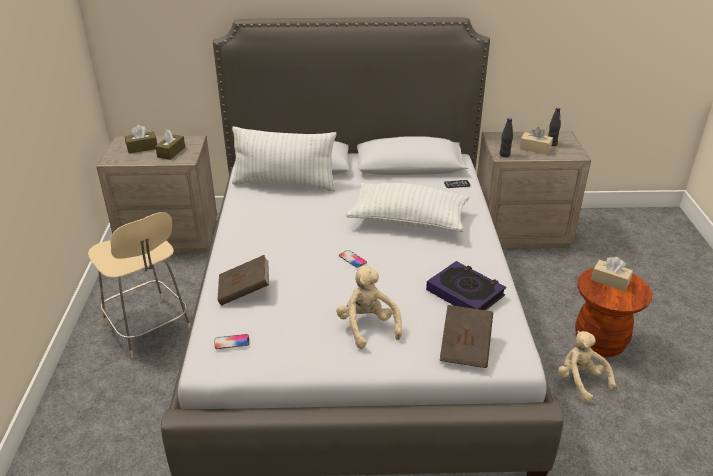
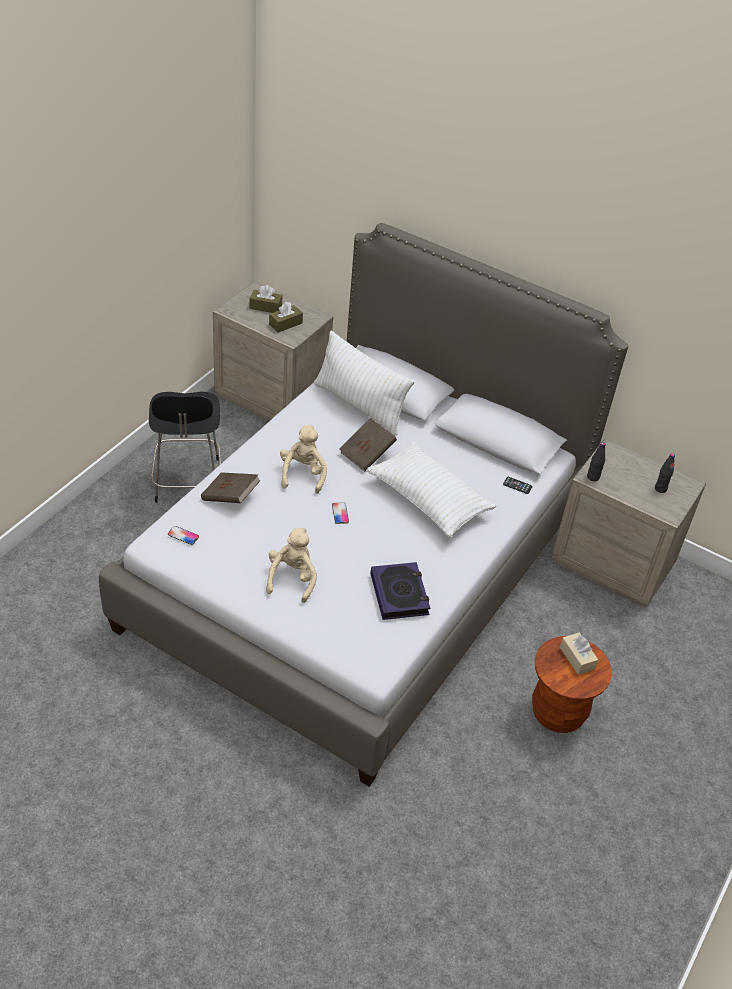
camera: 30 degrees right, 10 degrees up
(149, 328) = (187, 483): beige chair -> black chair
(465, 347) = (346, 638): brown book -> brown book (367, 454)
(535, 148) = (634, 485): beige tissue box -> none
(581, 381) = (498, 733): beige plush toy -> beige plush toy (303, 474)

